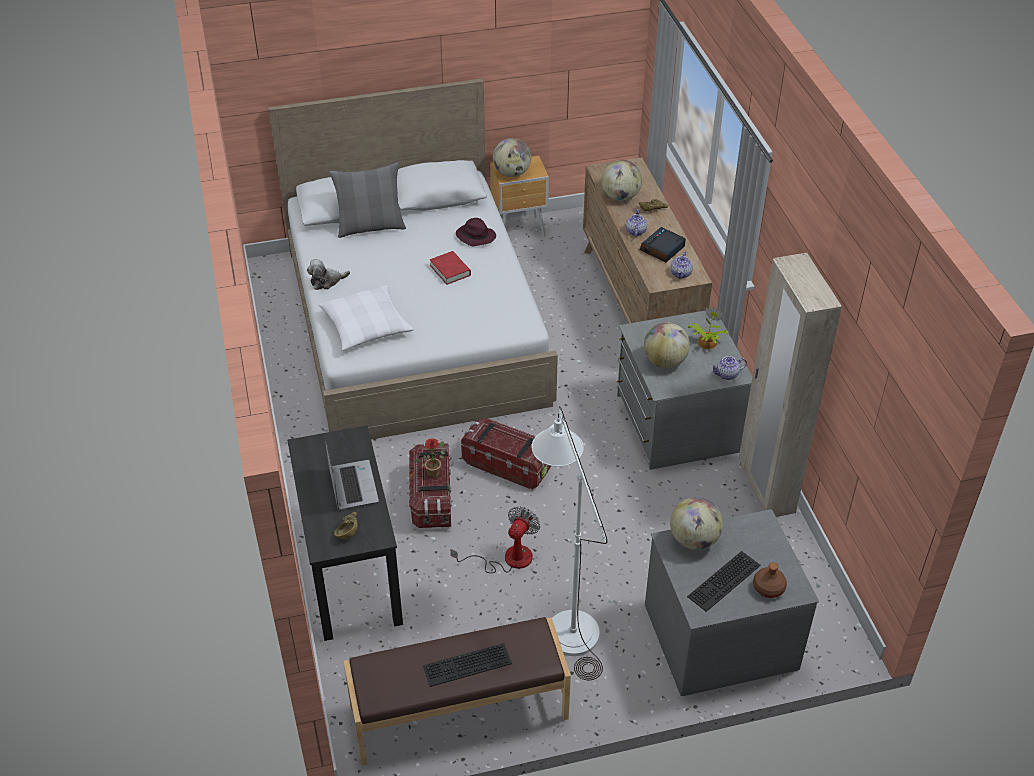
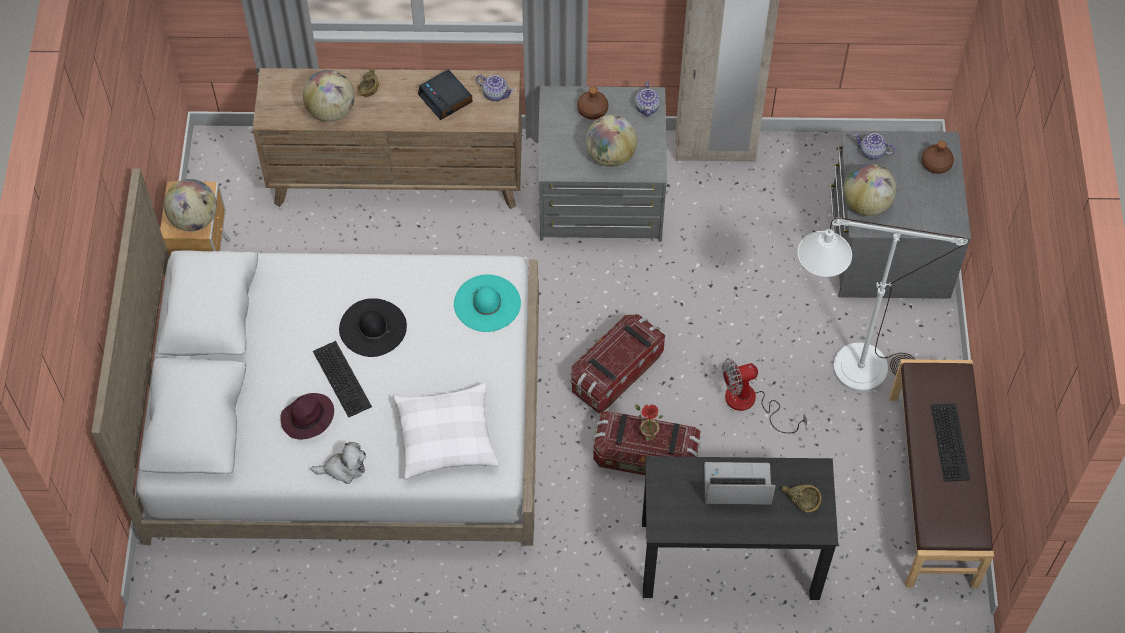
camera: 75 degrees left, 15 degrees up
(326, 281) = (343, 468): plush toy -> plush toy turned 90 degrees counterclockwise
(370, 227) = (249, 400): grey pillow -> none
(450, 270) = (372, 327): red book -> black hat
(475, 236) = (316, 287): purple hat -> purple hat (307, 418)
(493, 324) = (487, 303): none -> turquoise hat
(507, 559) = (750, 403): fan -> fan turned 60 degrees counterclockwise
(635, 231) = (403, 114): teapot -> teapot (871, 152)
(706, 342) = (592, 110): potted plant -> brown bottle
(724, 582) = (923, 195): keyboard -> keyboard (344, 379)

